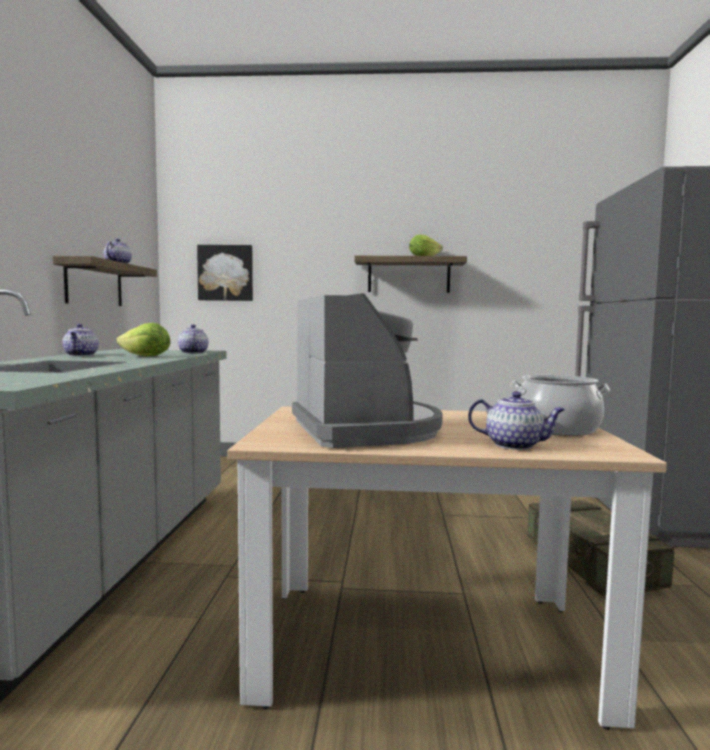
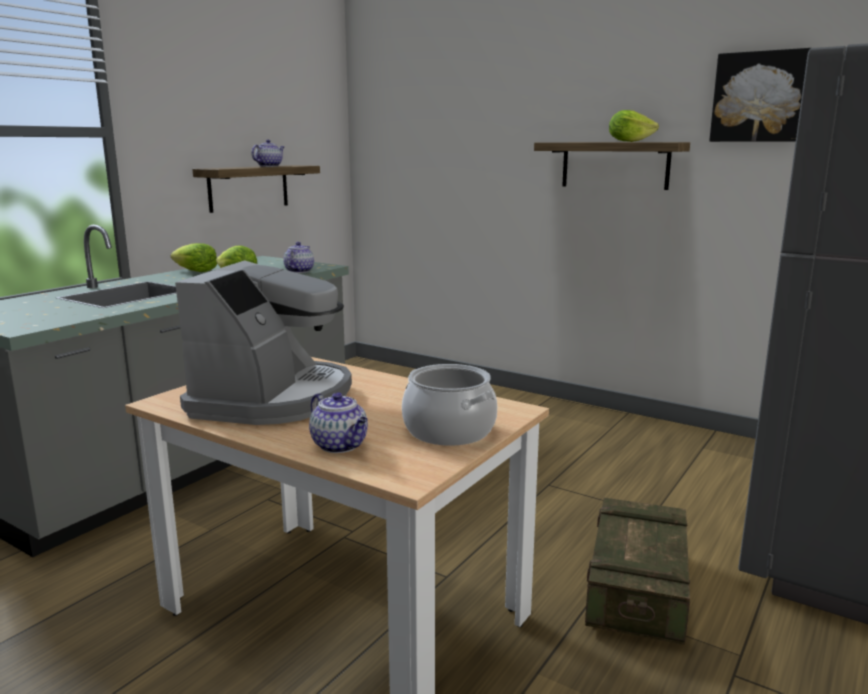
camera: 30 degrees right, 10 degrees up
(81, 355) = (196, 271): teapot -> lettuce
(226, 273) = (410, 160): picture -> picture (759, 97)

